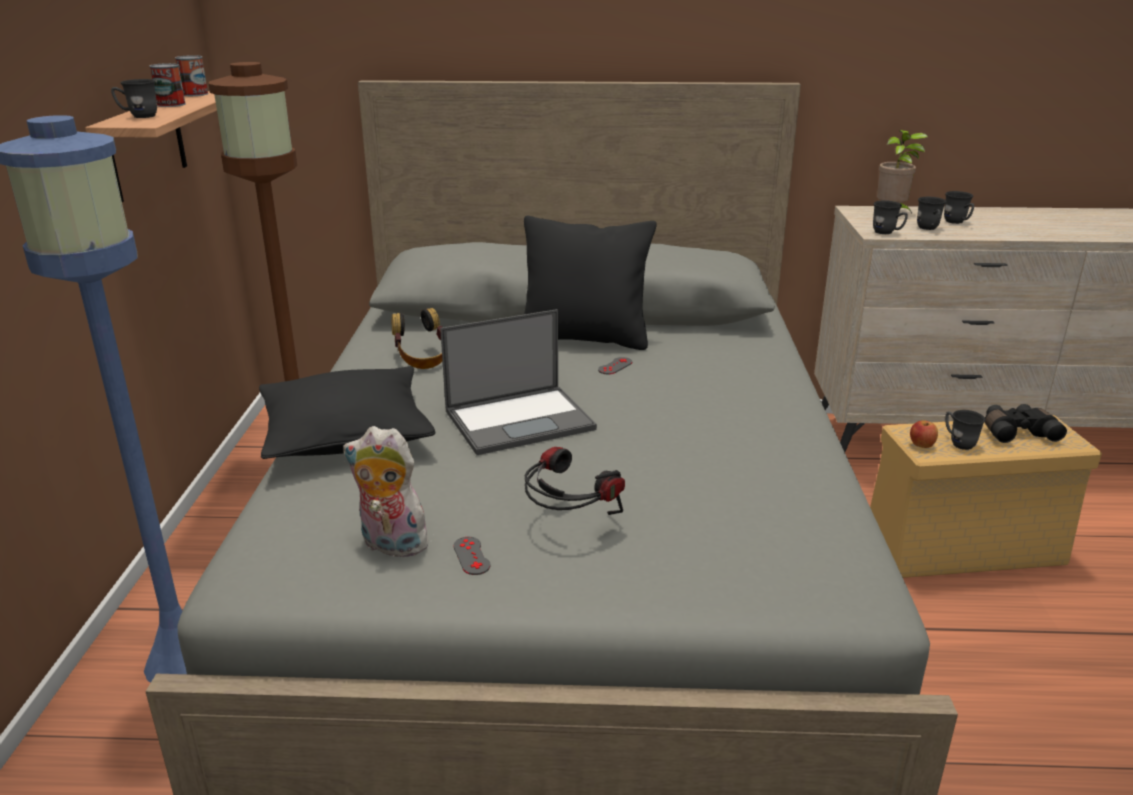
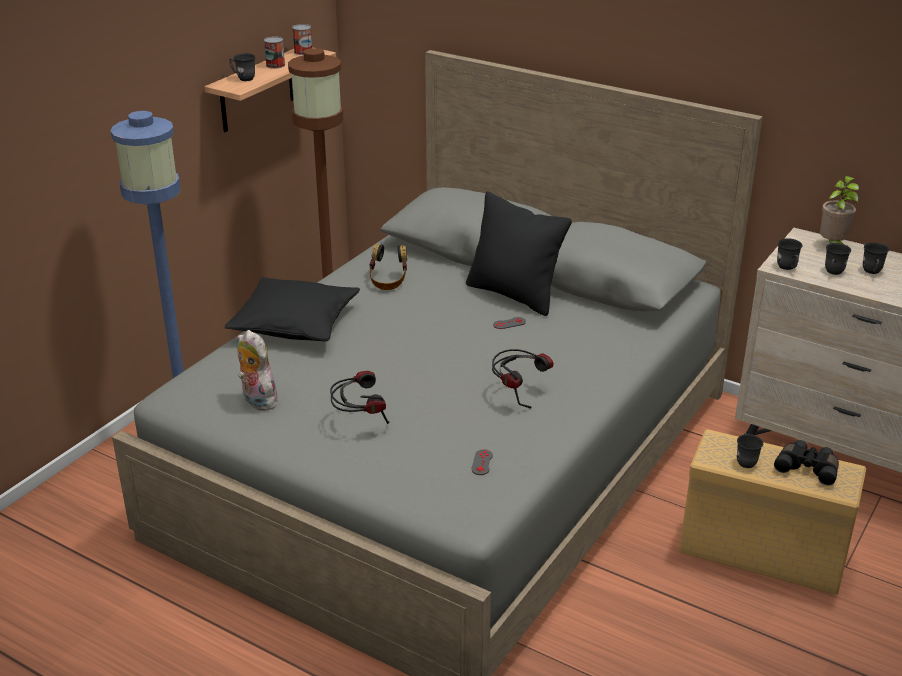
camera: 30 degrees right, 5 degrees up
(471, 556) = (291, 421): grey game controller -> grey game controller (482, 462)
(521, 419) = (404, 345): laptop -> none
(718, 432) = (518, 393): none -> headphones
(921, 445) = (712, 453): apple -> none

